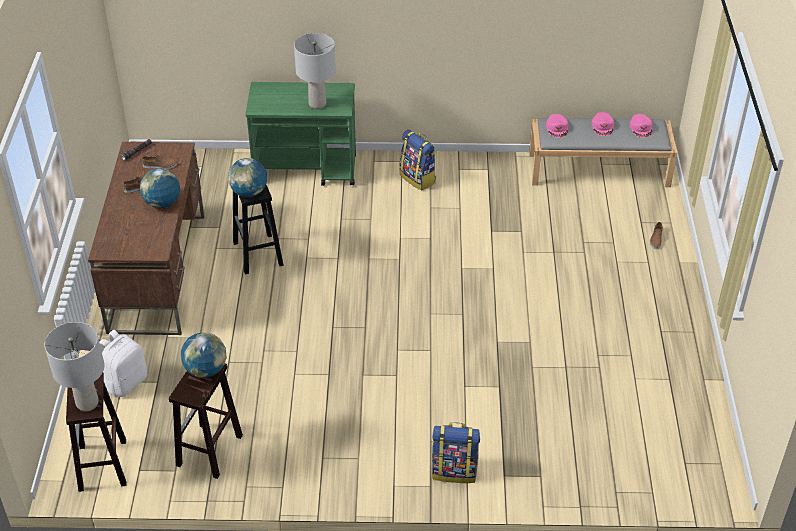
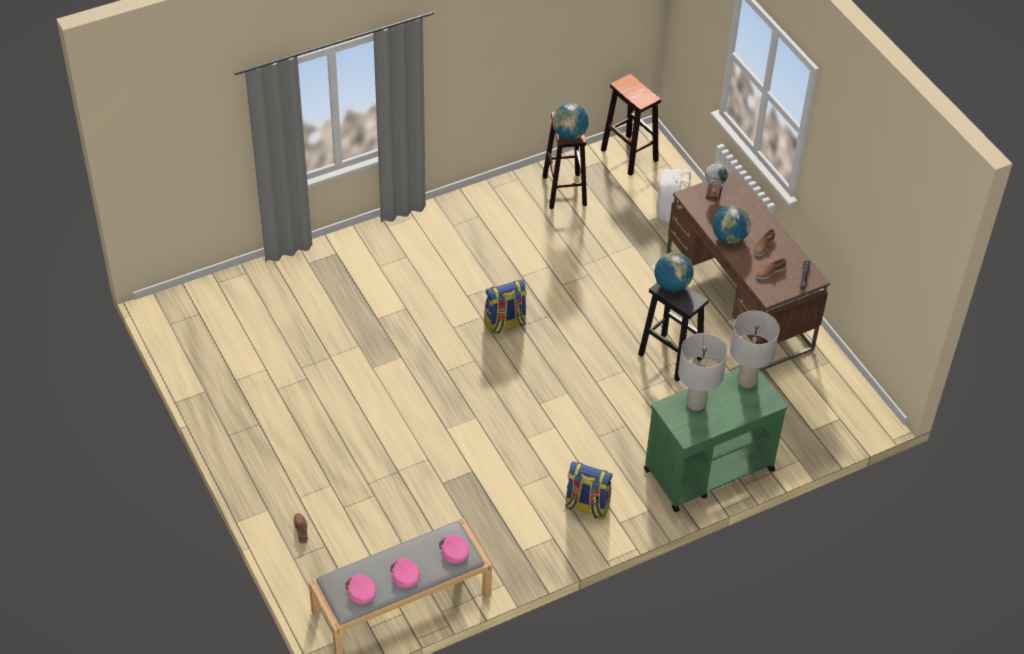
camera: 150 degrees right, 5 degrees up
(87, 403) = (628, 87): grey table lamp -> grey table lamp (746, 380)
(131, 246) = (713, 192): none -> globe
(454, 470) = (375, 243): backpack -> backpack (505, 324)

